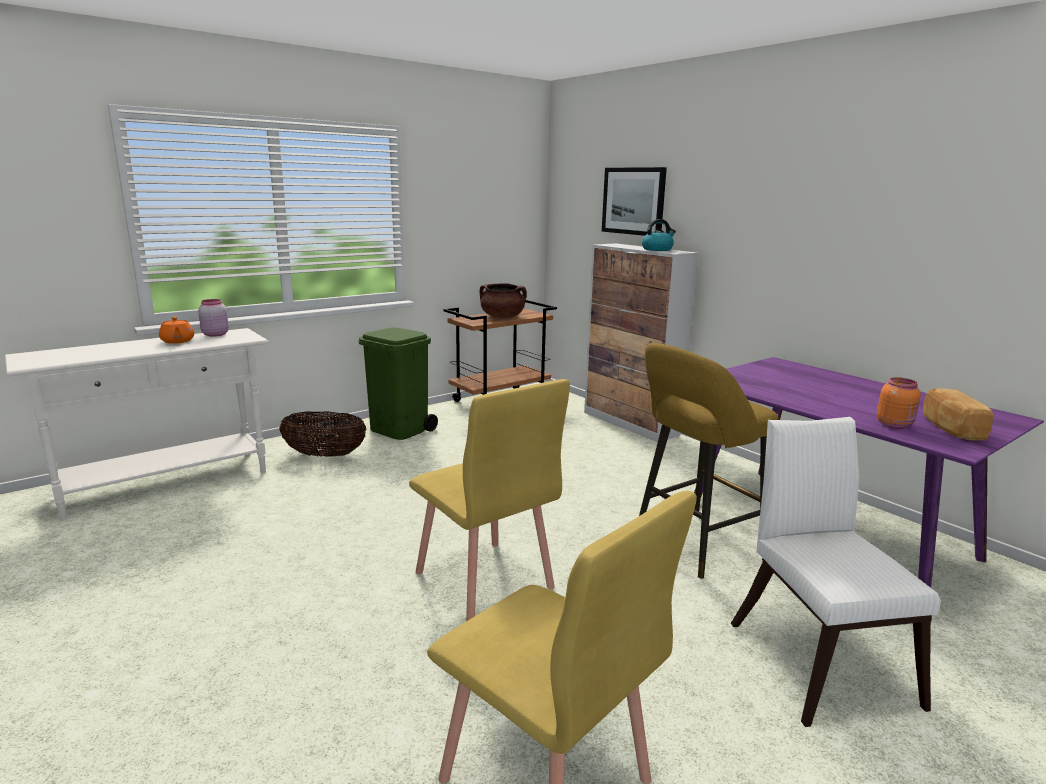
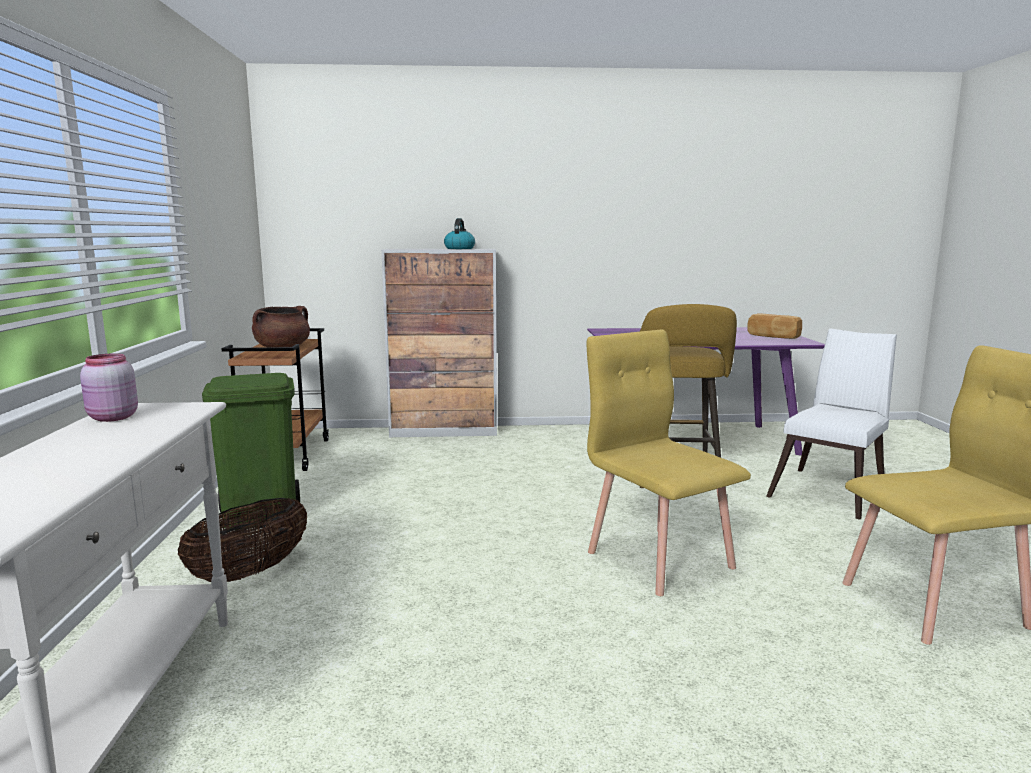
camera: 55 degrees left, 5 degrees down
(177, 341) = (100, 436): orange teapot -> none
(484, 581) = (659, 559): yellow chair -> yellow chair turned 120 degrees counterclockwise
(633, 201) = (403, 203): picture -> none
(817, 656) = (831, 491): white chair -> white chair turned 105 degrees clockwise
(895, 425) = (758, 340): orange jar -> none

